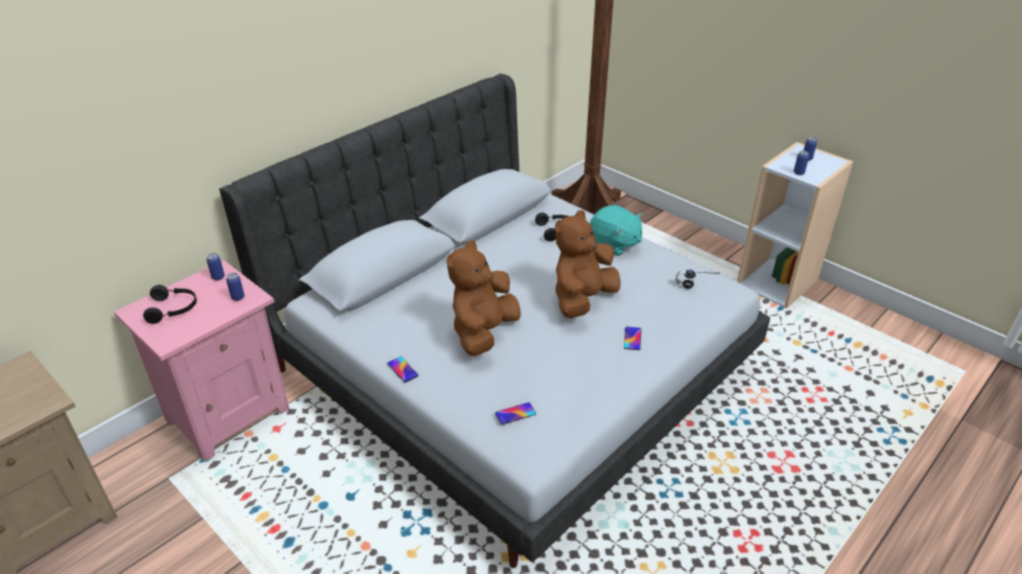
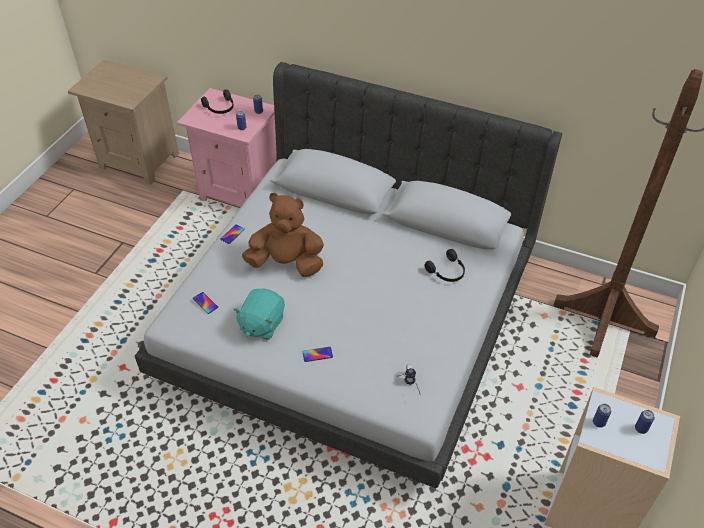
camera: 70 degrees right, 10 degrees up
(582, 300) = (355, 312): brown plush toy -> none
(614, 244) = (449, 316): turquoise plush toy -> turquoise plush toy (261, 324)

